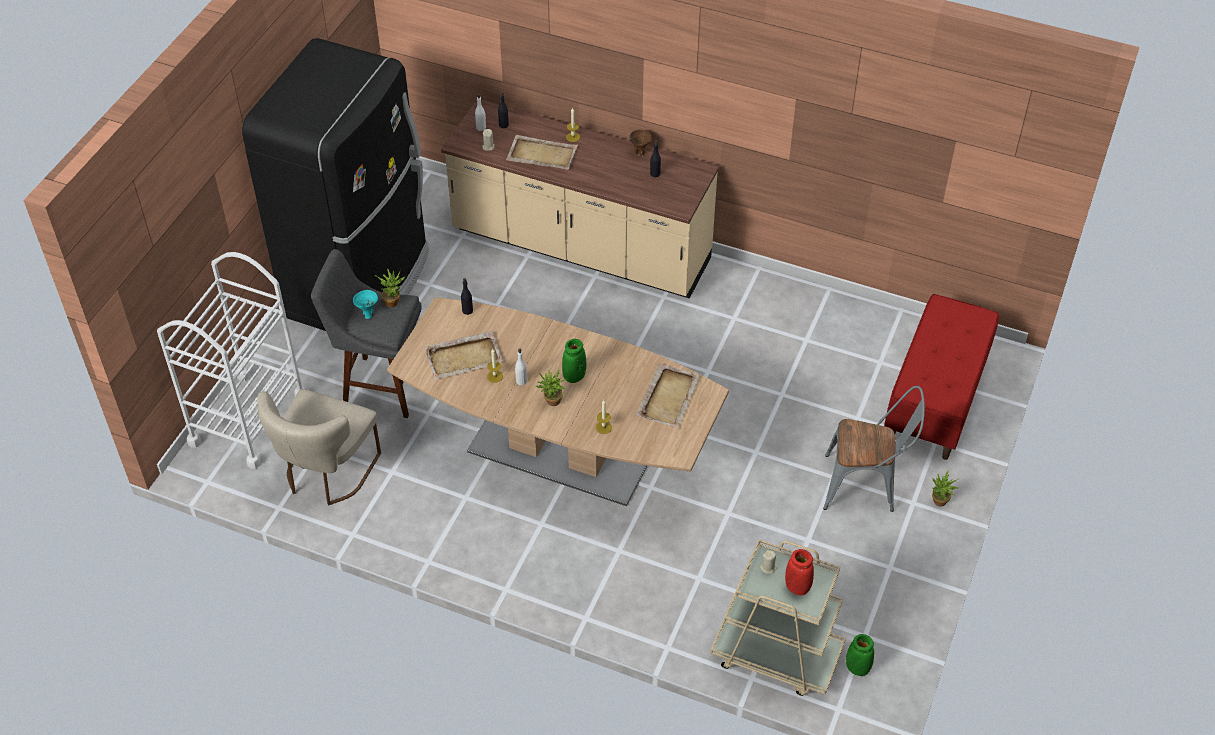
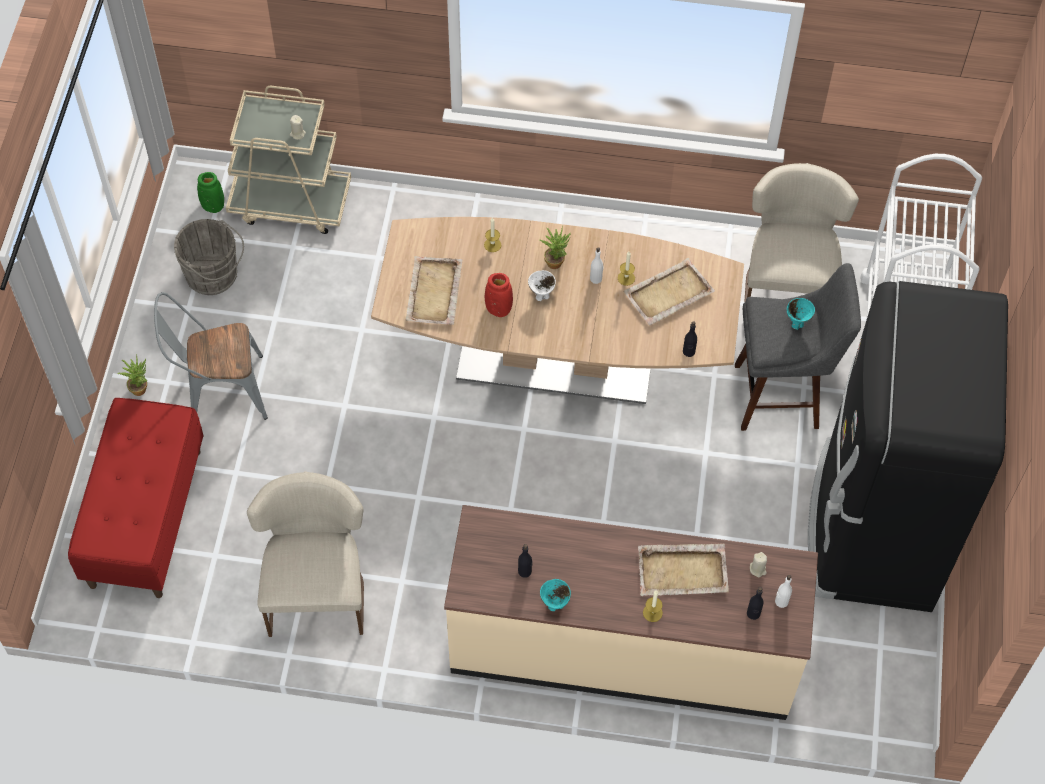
camera: 165 degrees right, 10 degrees up
(393, 301) = (776, 345): potted plant -> none
(574, 376) = (541, 296): green vase -> white bowl
(639, 152) = (555, 605): brown bowl -> turquoise bowl
(797, 587) = (268, 122): red vase -> red vase (498, 309)
(801, 324) = (317, 589): none -> beige chair
(862, 592) = (214, 276): none -> grey bucket

